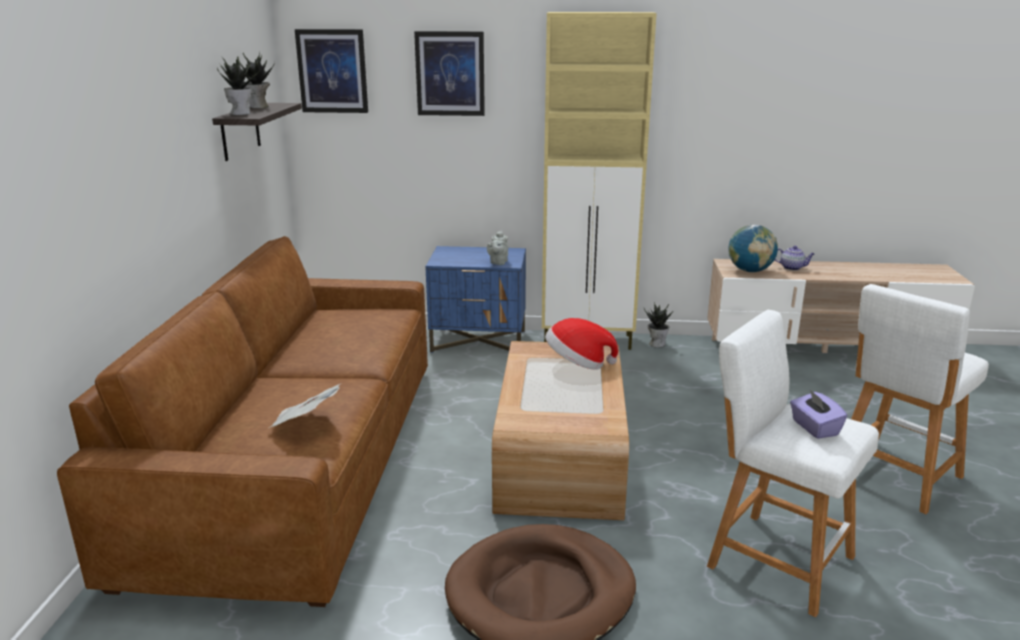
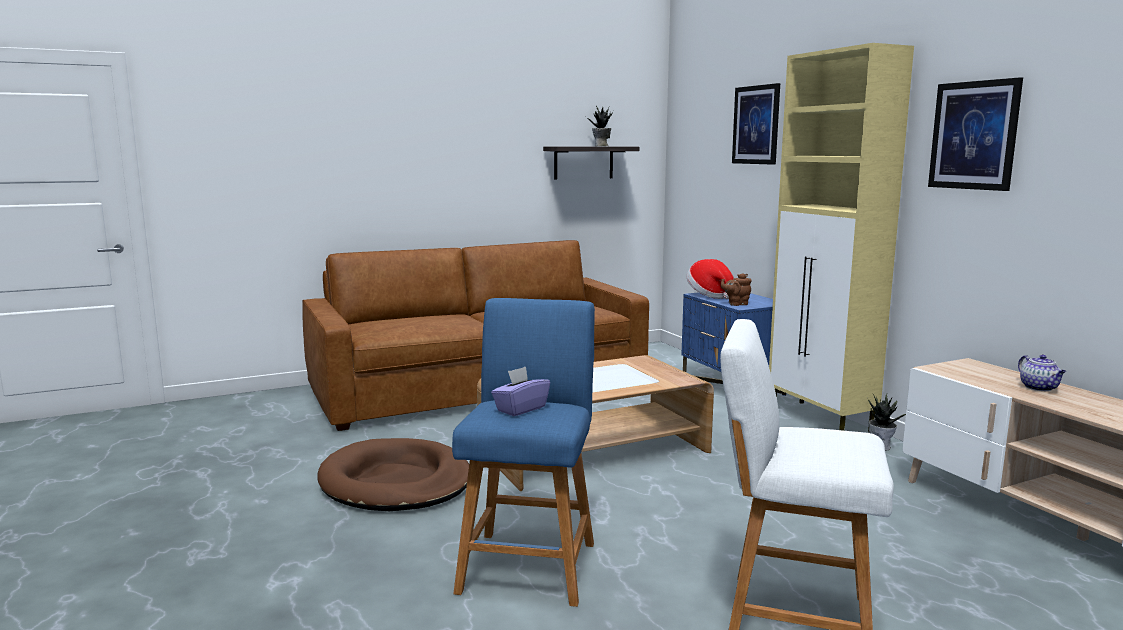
camera: 60 degrees right, 10 degrees down
(241, 113) = (569, 146): potted plant -> none
(306, 423) = (407, 326): newspaper -> none
(332, 71) = (690, 126): picture -> picture (974, 135)
(498, 262) = (736, 304): grey teapot -> brown teapot
(577, 364) = (638, 377): hat -> hat (710, 295)
(750, 271) = (967, 373): globe -> none
(773, 558) = (529, 563): white stool -> blue stool

